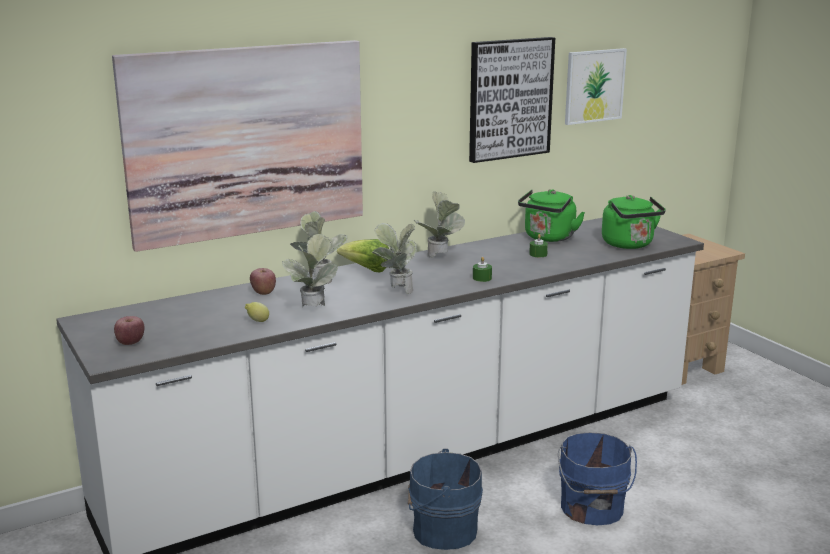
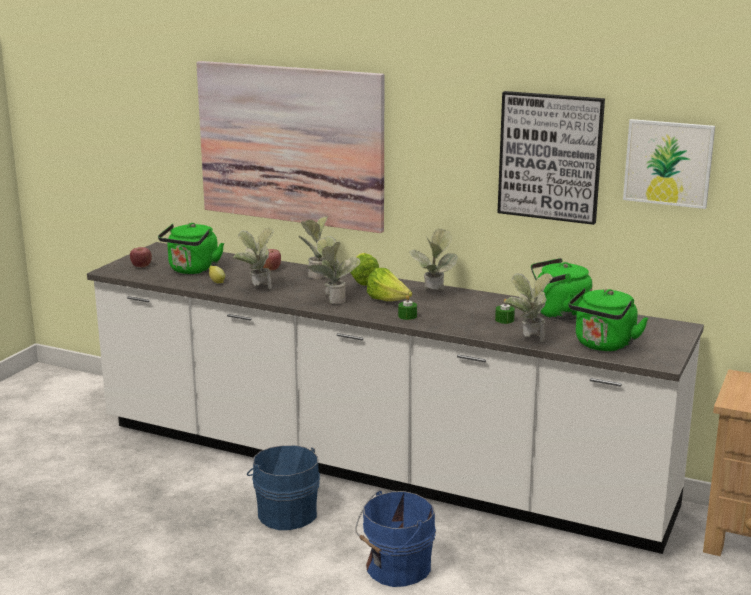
camera: 55 degrees right, 0 degrees up
(197, 323) = (192, 270): none -> green kettle
(434, 275) = (388, 301): none -> lettuce
(590, 259) = (527, 340): none -> potted plant

